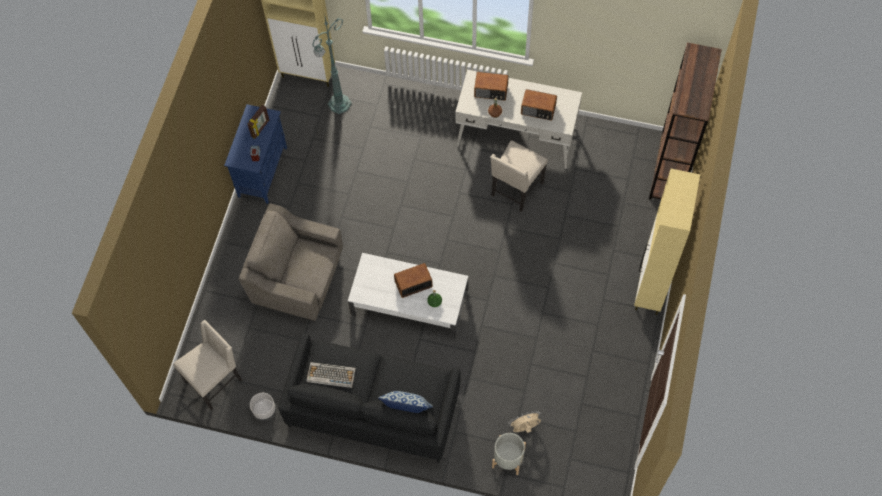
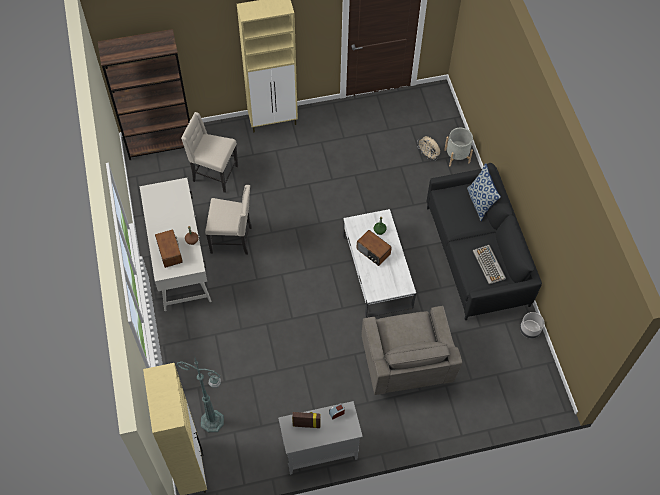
camera: 120 degrees left, 5 degrees down
(215, 380) = (531, 380): beige chair -> beige chair (214, 174)
(263, 171) = (319, 451): blue cabinet -> grey cabinet
(538, 110) = (173, 210): radio -> none

